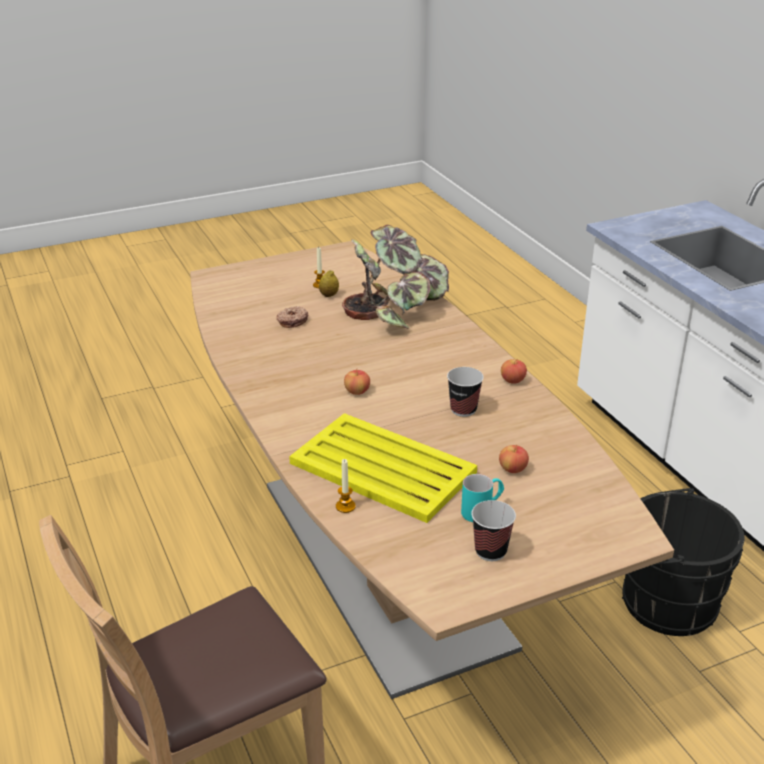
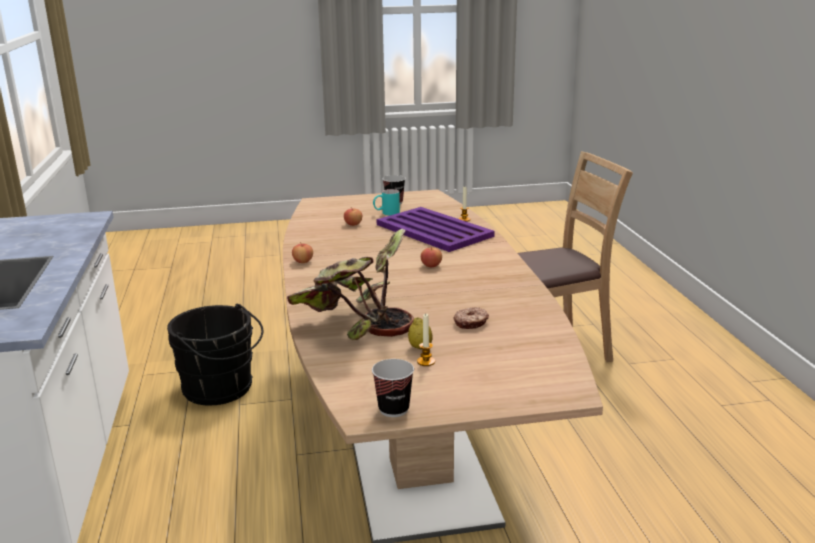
camera: 165 degrees left, 10 degrees down
(381, 467) = (434, 231): yellow tray -> purple tray
(463, 410) = (358, 250): cup -> cup (393, 409)

